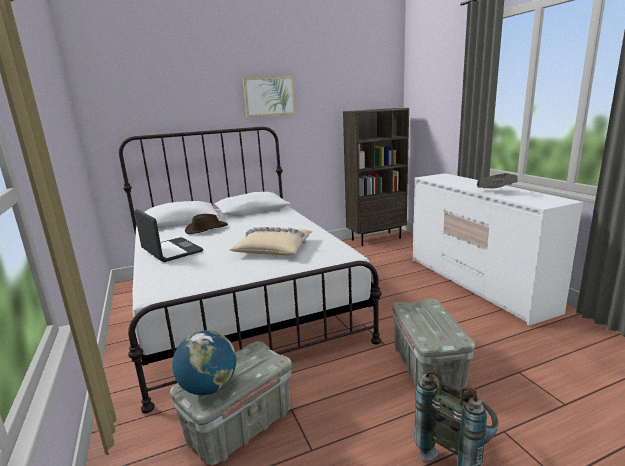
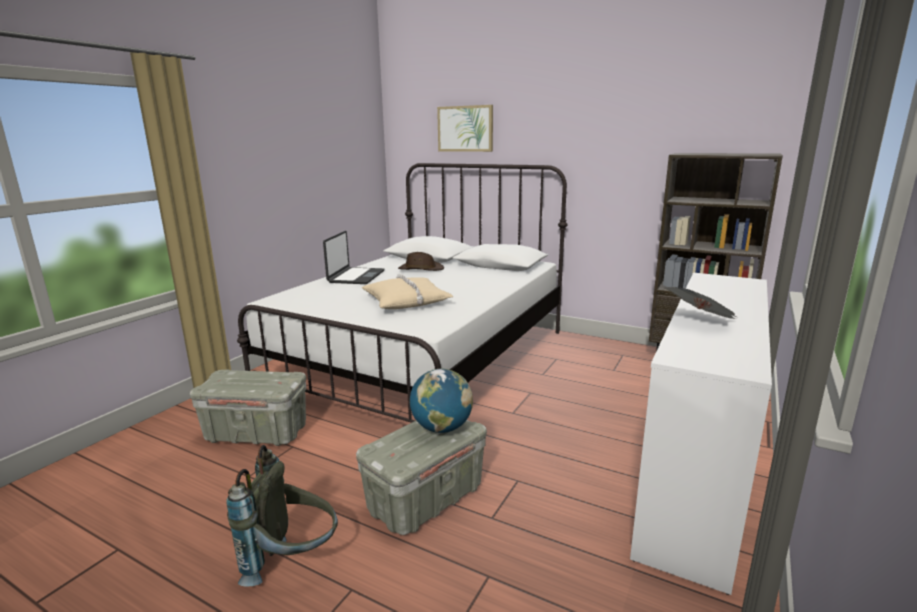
camera: 50 degrees right, 0 degrees up
(208, 387) = (224, 380): globe -> globe (442, 428)
(269, 96) = (567, 127): picture -> picture (465, 128)

